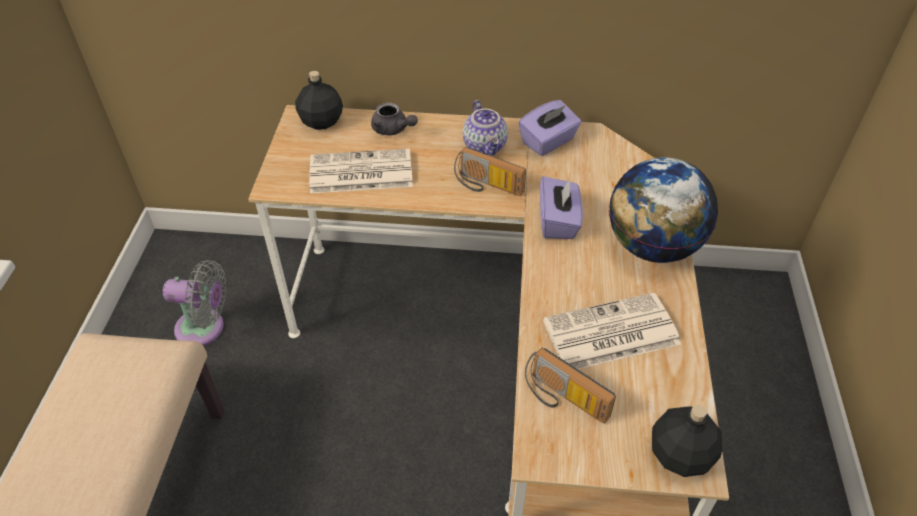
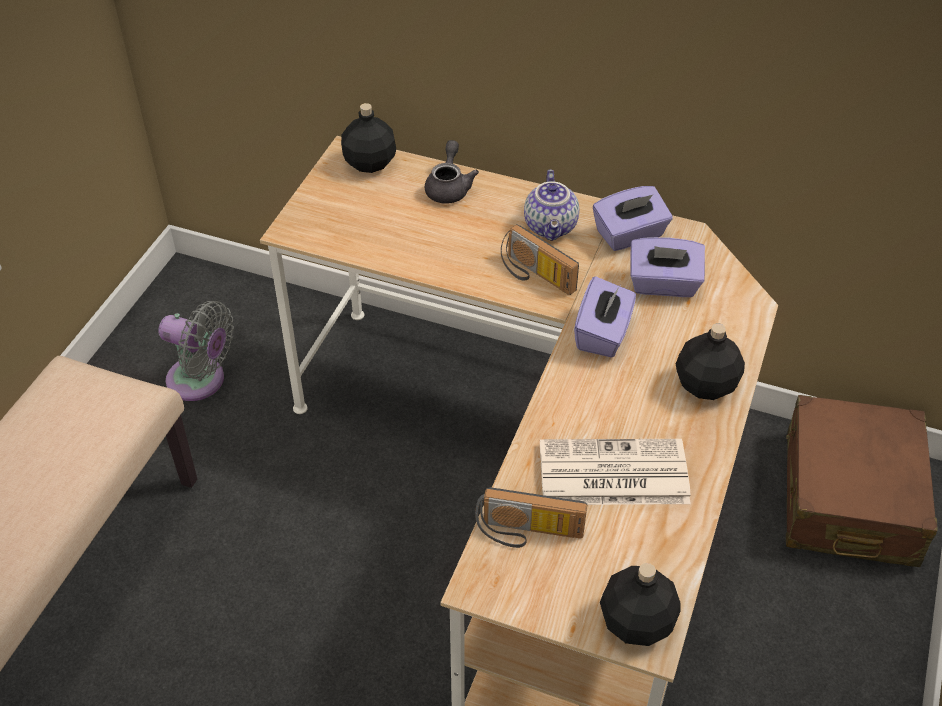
camera: 15 degrees right, 0 degrees up
(359, 173) = (393, 232): newspaper -> none
(393, 130) = (449, 187): grey teapot -> grey teapot turned 135 degrees counterclockwise
(562, 400) = (528, 533): radio -> radio turned 45 degrees counterclockwise
(589, 175) = (663, 285): none -> purple tissue box
(652, 246) = (704, 385): globe -> black bottle
(728, 313) = (848, 498): none -> brown suitcase

